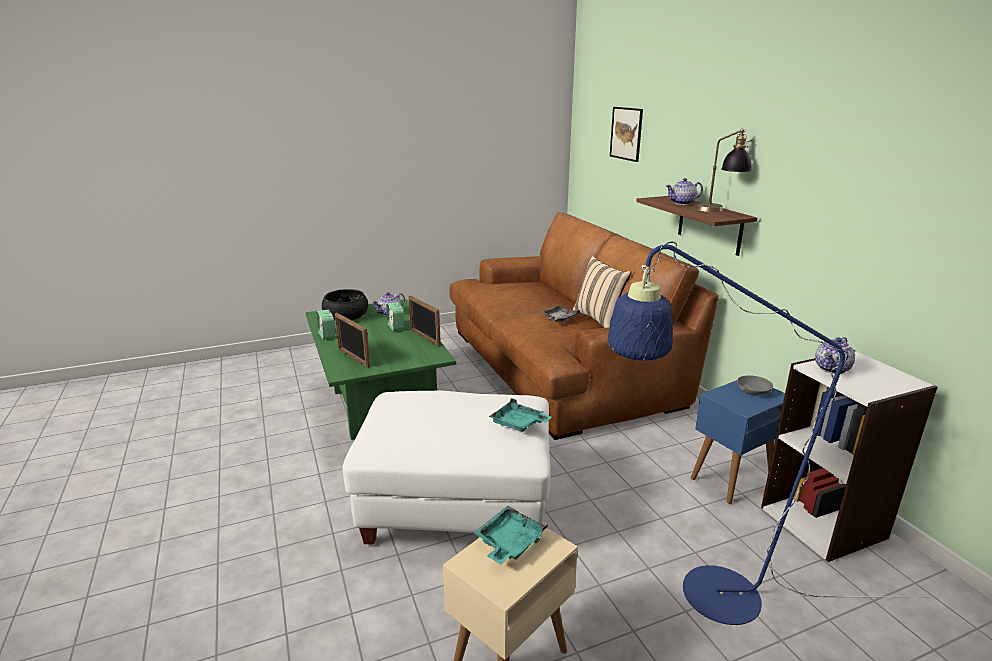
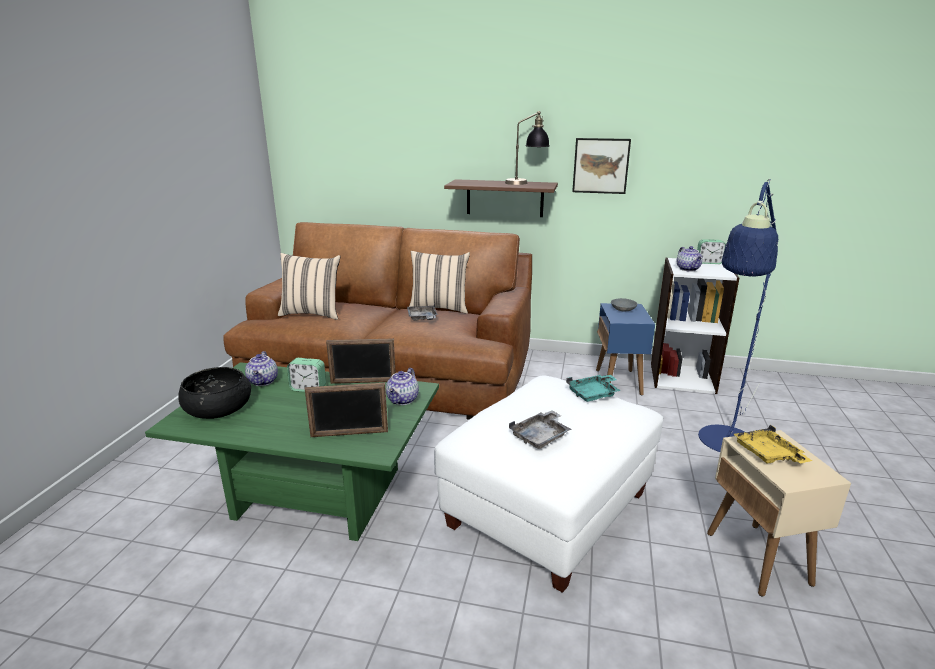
camera: 55 degrees left, 0 degrees up
(327, 335) = (253, 434): alarm clock -> alarm clock (709, 262)
(419, 420) = (541, 437): none -> grey tray
(505, 287) = (312, 313): none -> beige pillow
(509, 543) = (768, 454): turquoise tray -> yellow tray
(626, 133) = (371, 128): picture -> picture (600, 166)
(682, 203) = (486, 182): teapot -> teapot (403, 400)

